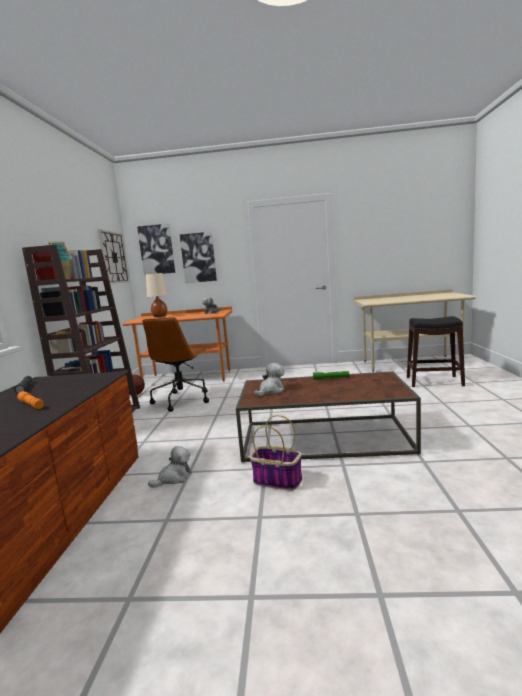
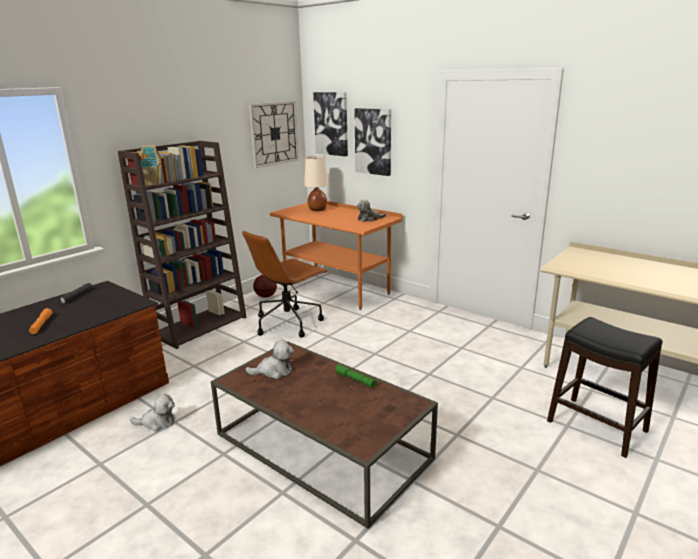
camera: 35 degrees right, 10 degrees up
(276, 481) = (209, 474): basket -> none

